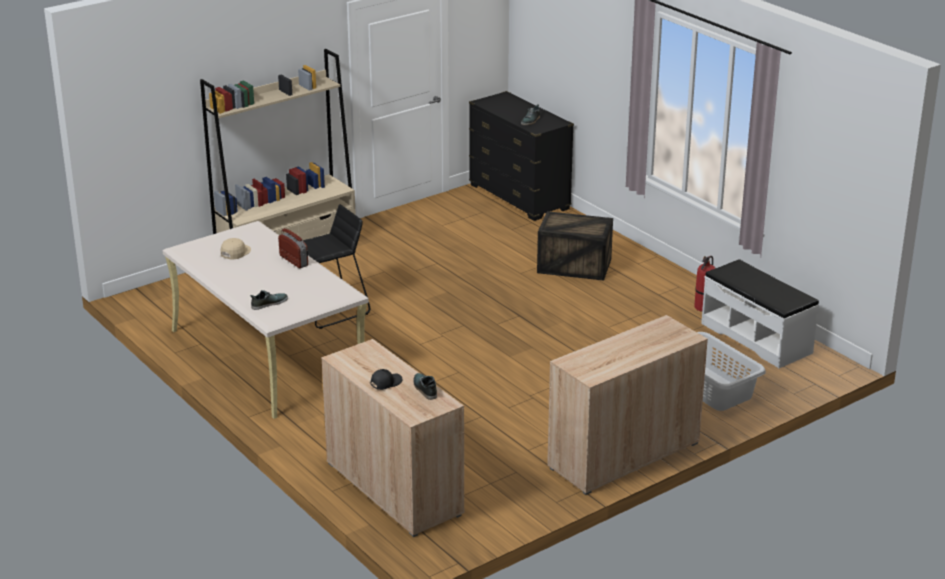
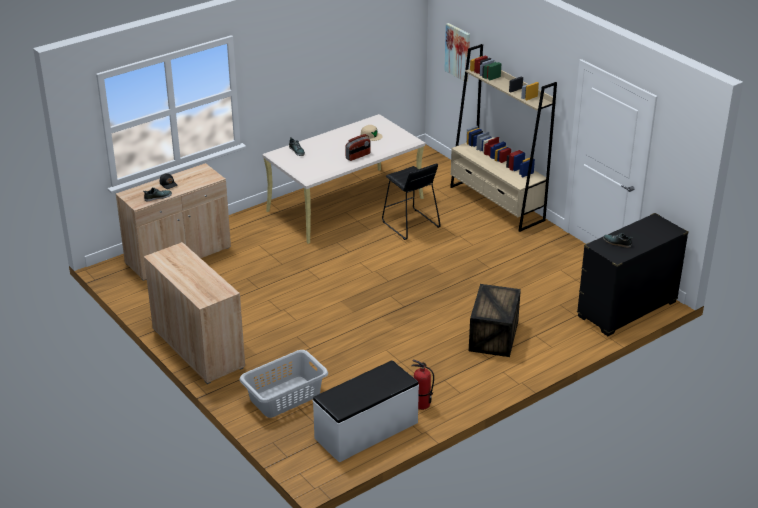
camera: 90 degrees right, 5 degrees up
(152, 121) = (458, 52): none -> picture

